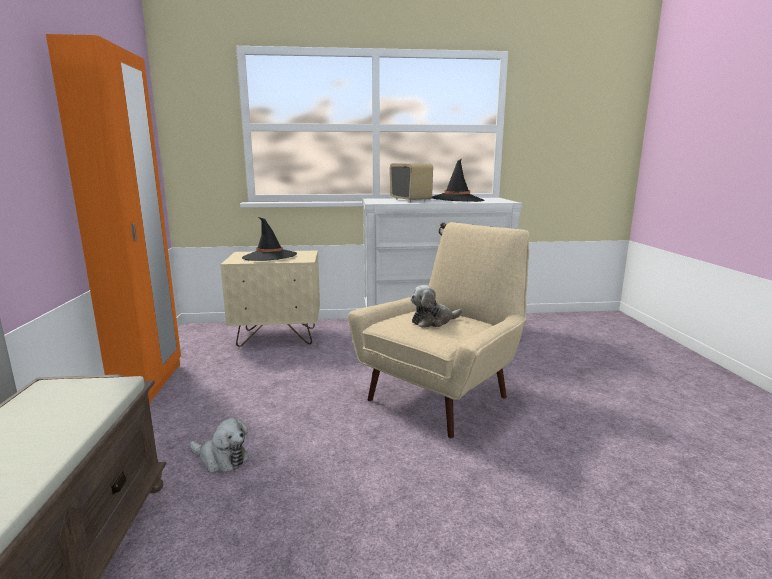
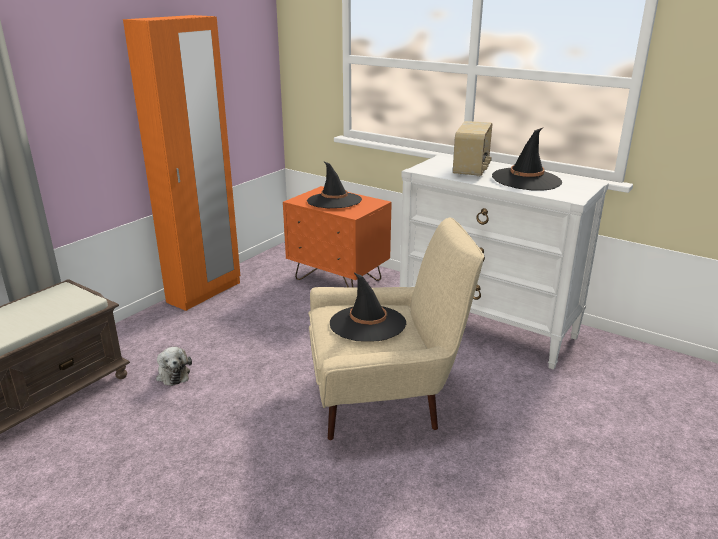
camera: 40 degrees right, 10 degrees up
(278, 337) = (338, 280): beige nightstand -> orange nightstand
(433, 321) = (367, 324): plush toy -> black hat

